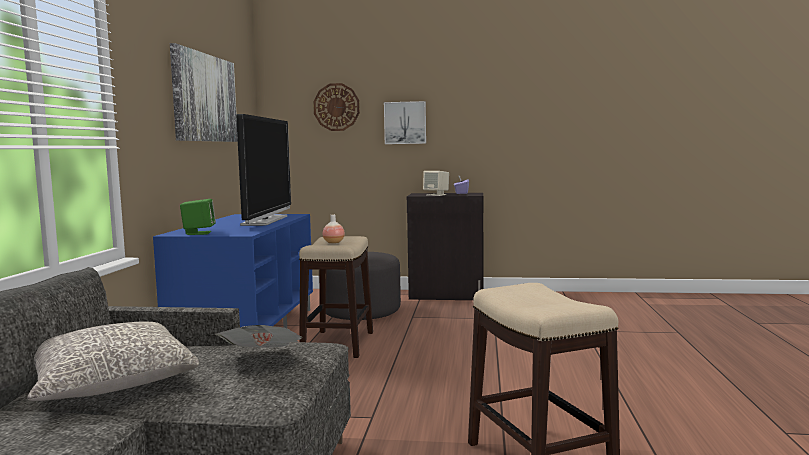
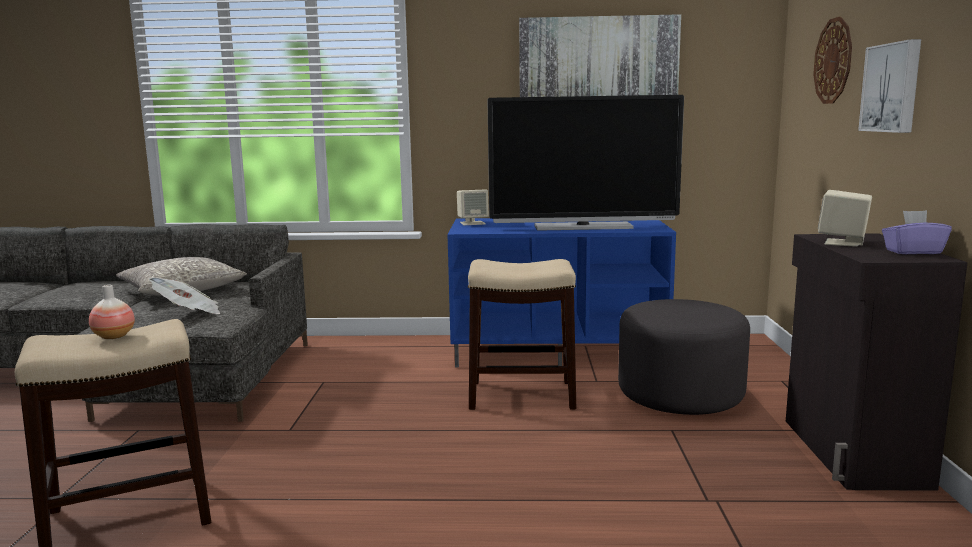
camera: 85 degrees right, 5 degrees up
(199, 233) = (472, 223): green speaker -> beige speaker
(333, 242) = (516, 265): vase -> vase (114, 336)

